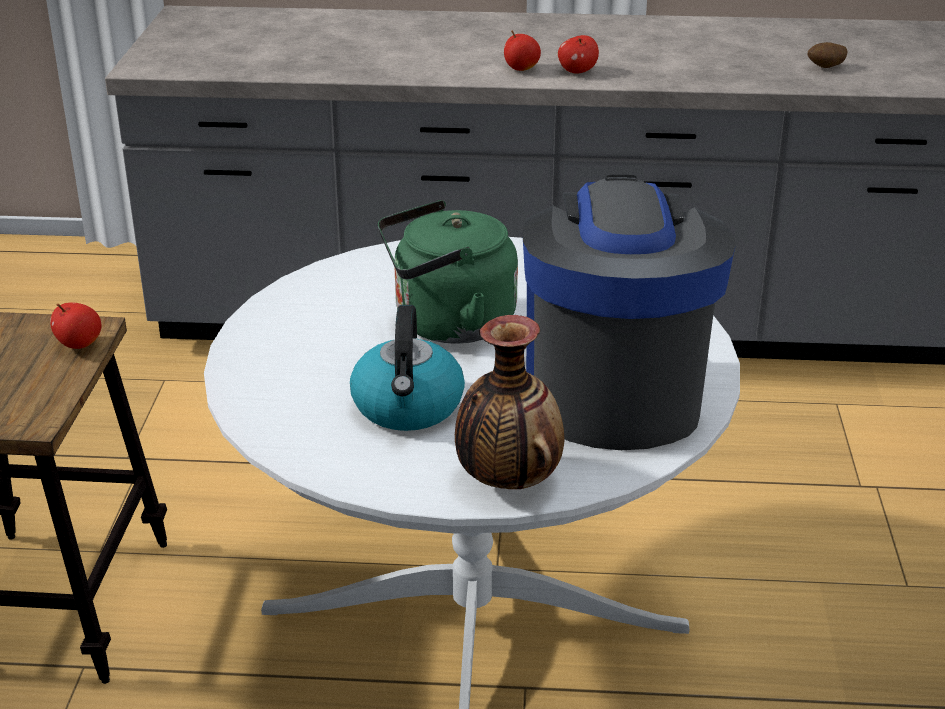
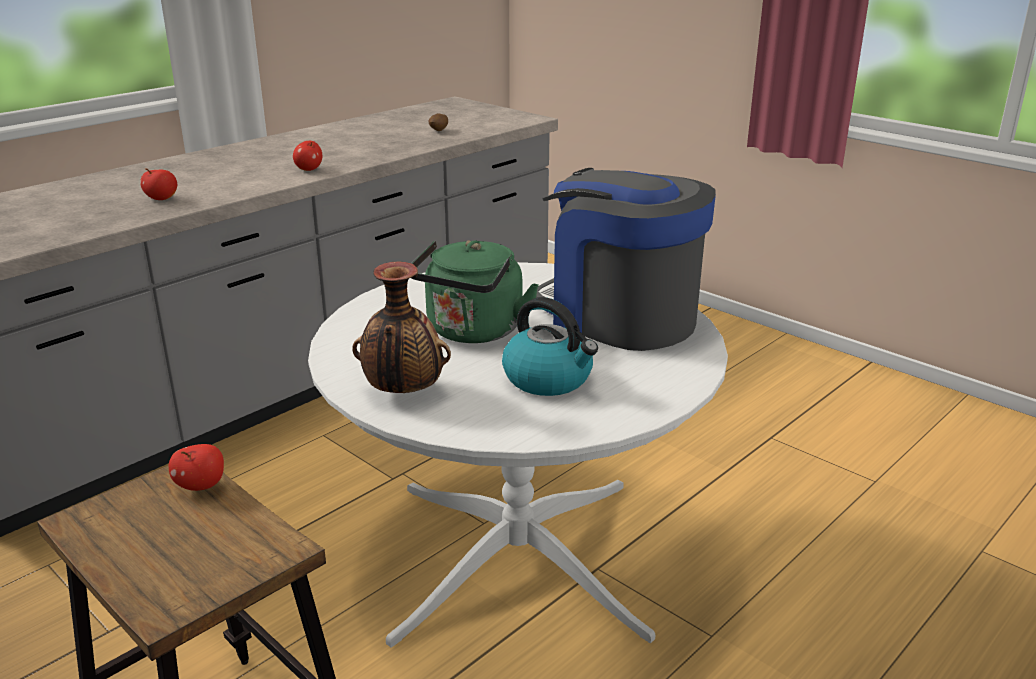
camera: 50 degrees left, 5 degrees down
(507, 480) = (673, 381): vase -> vase (403, 392)
(521, 69) = (269, 178): apple -> apple (161, 199)

